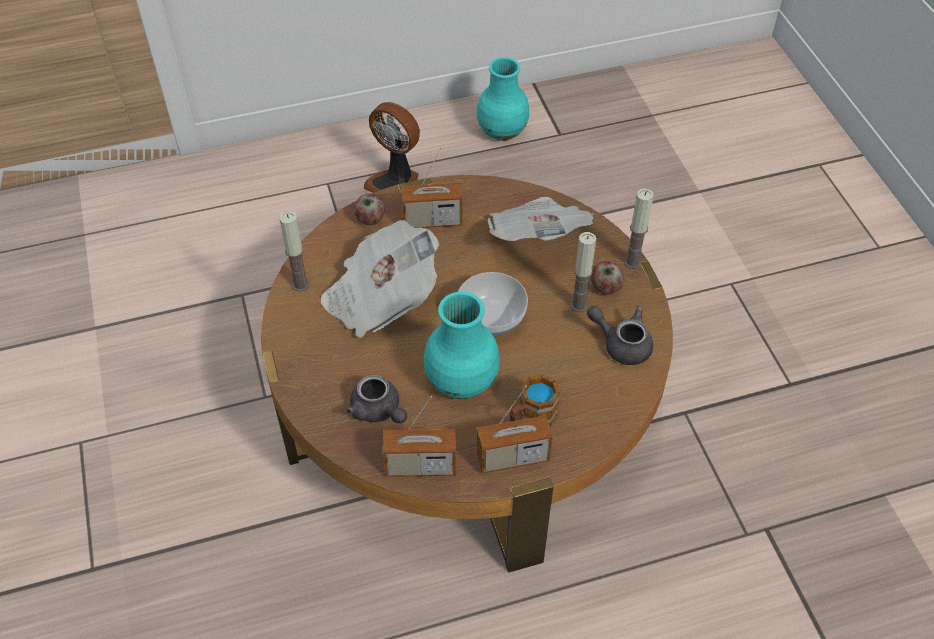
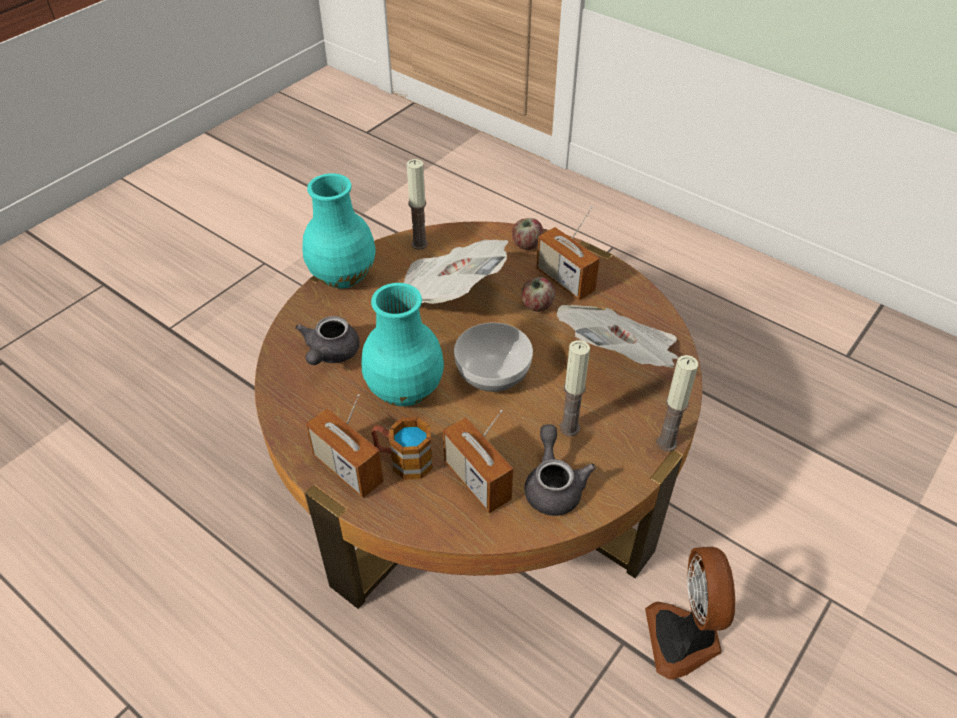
camera: 55 degrees right, 5 degrees down
(396, 184) = (658, 284): fan -> fan (684, 639)
(421, 466) = (292, 410): radio -> radio (477, 481)
(502, 131) = (798, 315): turquoise vase -> turquoise vase (344, 276)
(605, 287) = (612, 437): apple -> apple (537, 305)

